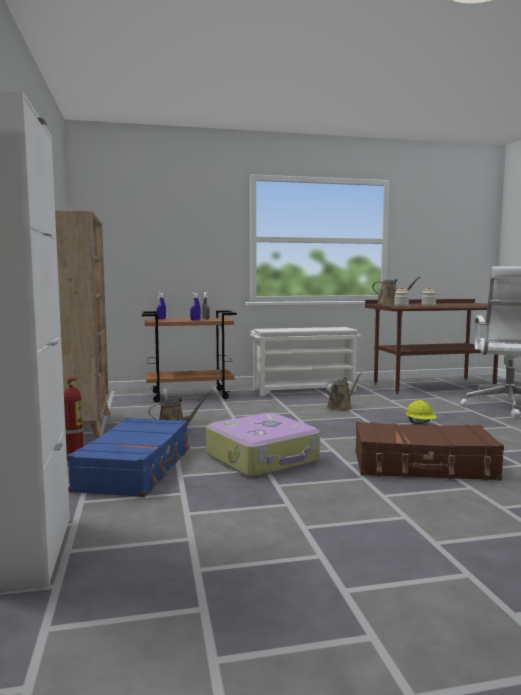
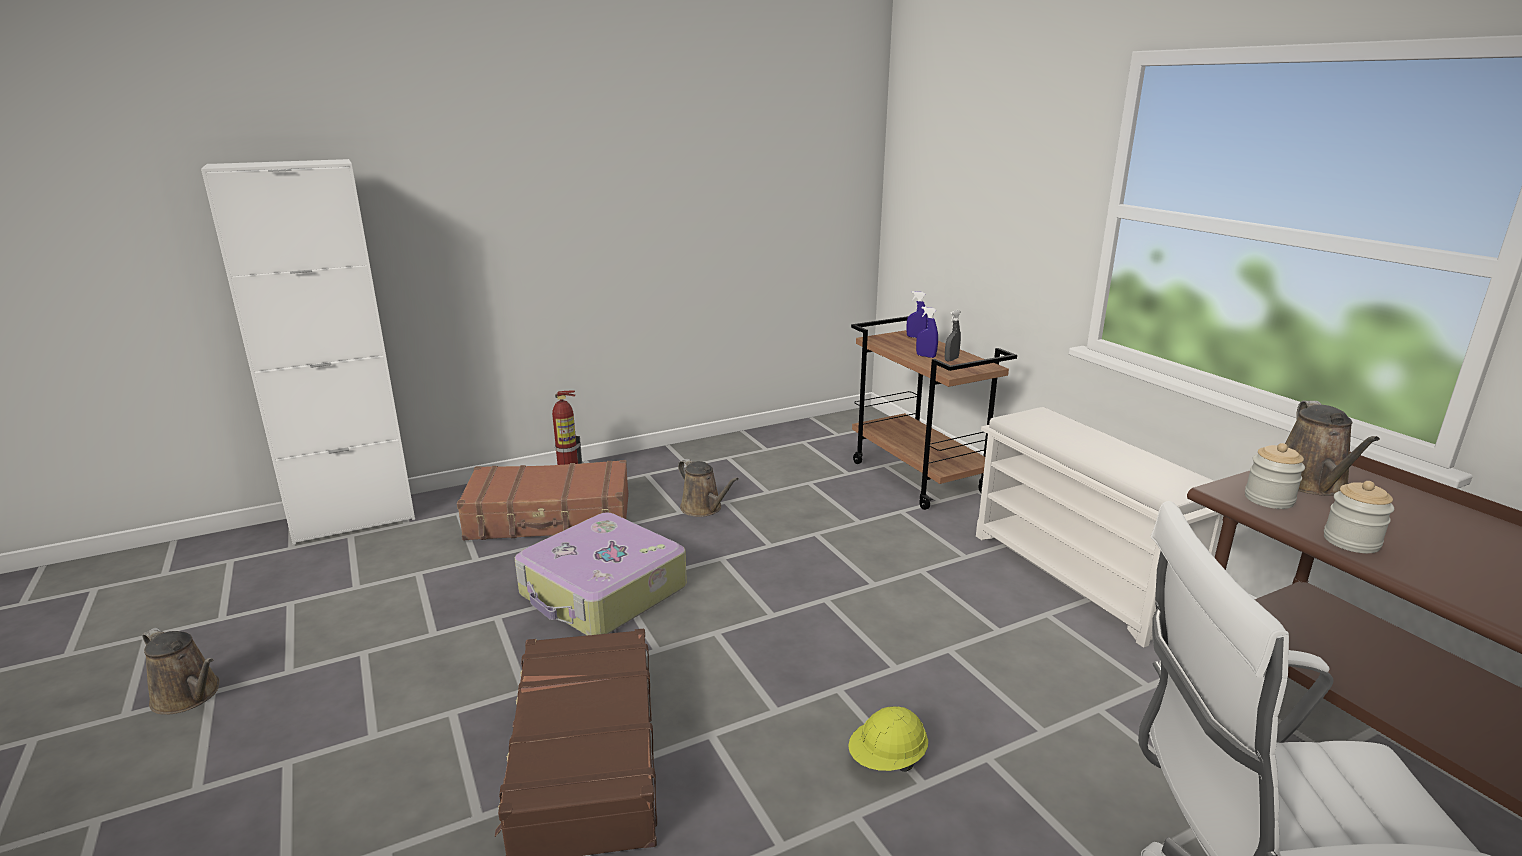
camera: 75 degrees right, 15 degrees up
(86, 427) = (701, 453): beige bookcase -> none
(136, 469) = (550, 517): blue suitcase -> brown suitcase
(341, 407) = (959, 637): brown watering can -> brown watering can (189, 696)

